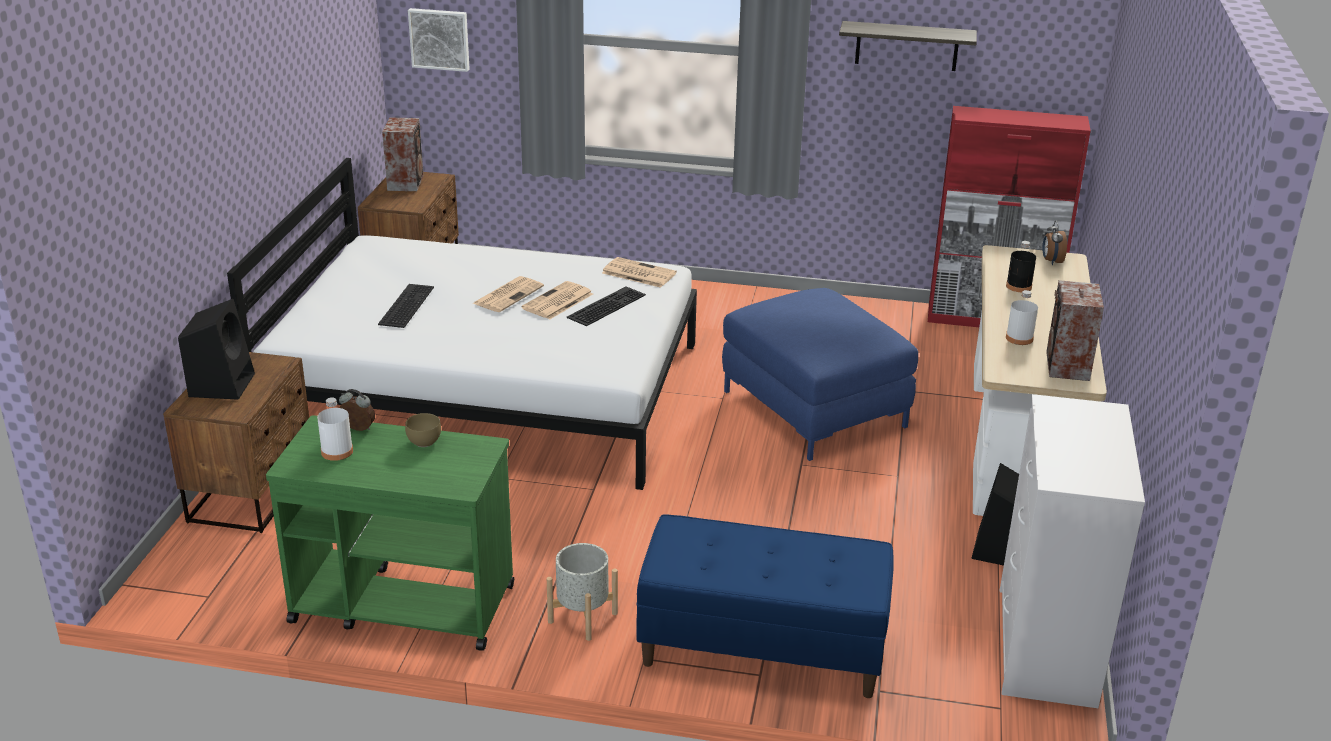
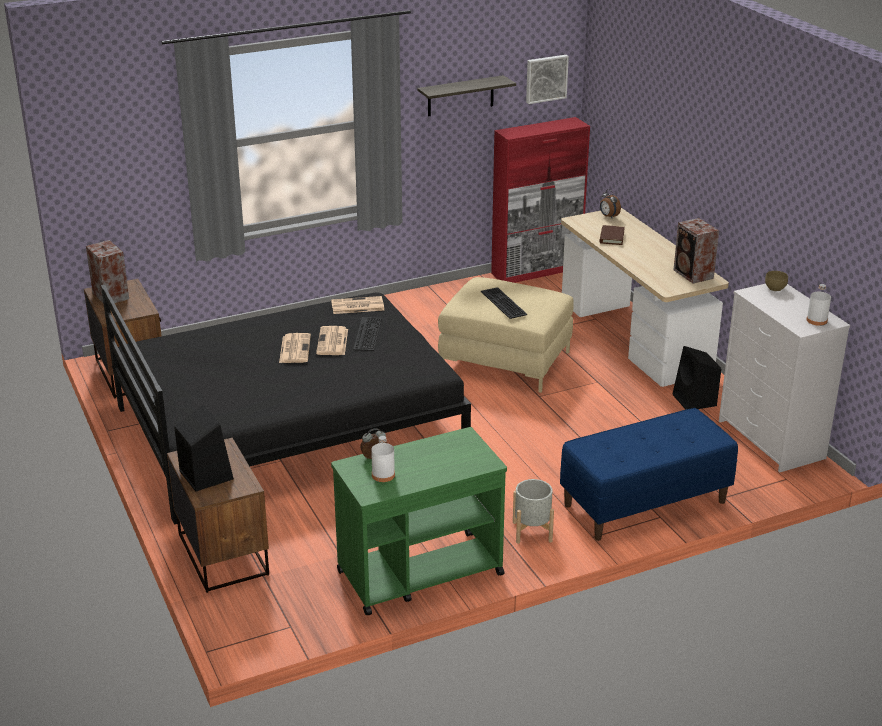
camera: 35 degrees left, 0 degrees up
(405, 305) = (235, 380): keyboard -> keyboard (502, 303)
(425, 442) = (426, 448): brown bowl -> brown bowl (775, 288)
(440, 39) = (111, 171): picture -> picture (546, 78)
(486, 388) = (288, 426): white bed -> black bed
(815, 409) = (506, 361): blue ottoman -> beige ottoman
(1018, 286) = (611, 237): black bottle -> brown book
(1019, 338) = (651, 267): white bottle -> white bottle (816, 320)

